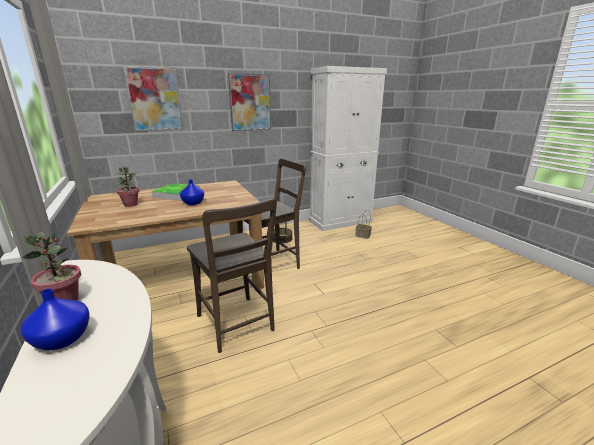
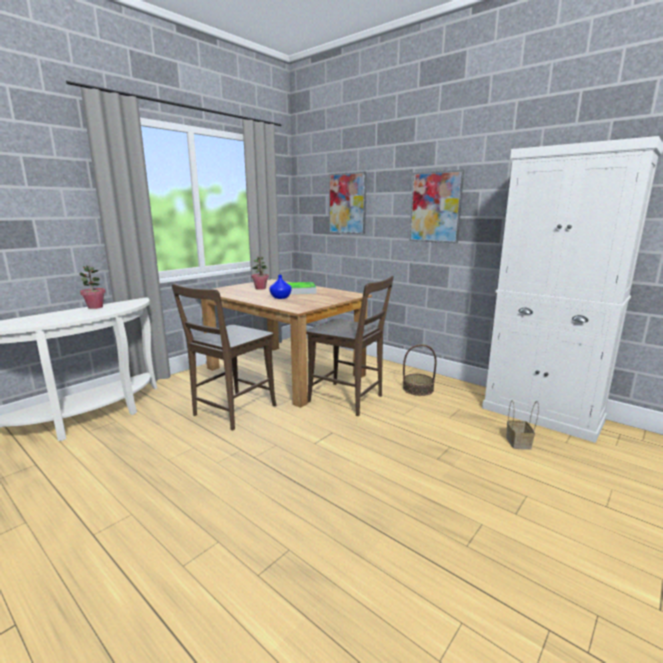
camera: 65 degrees right, 5 degrees down
(63, 339) = (57, 314): blue vase -> none

